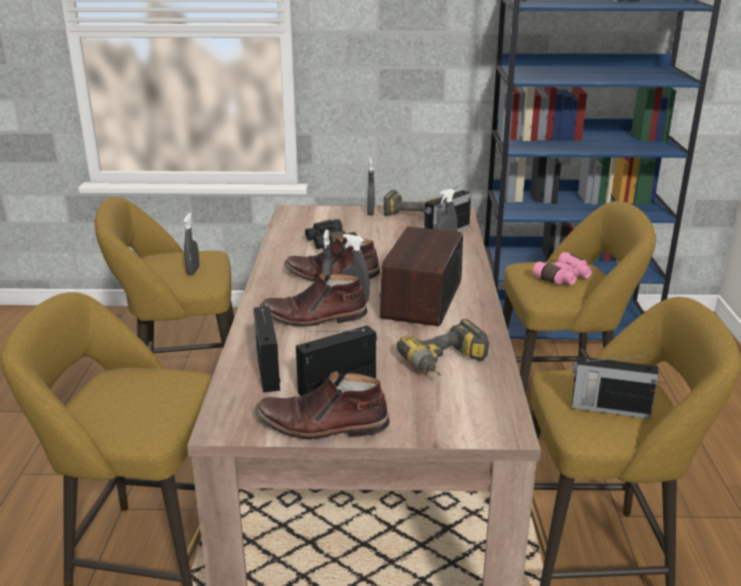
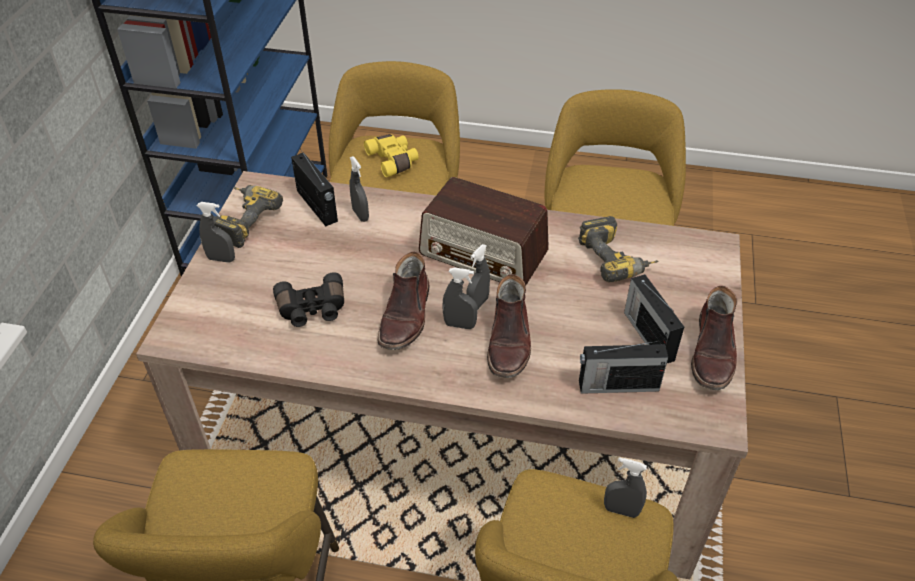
camera: 80 degrees left, 20 degrees up
(193, 271) = (248, 485): grey spray bottle -> grey spray bottle (621, 510)
(564, 278) = (394, 160): pink binoculars -> yellow binoculars
(608, 408) = (627, 197): radio -> none

